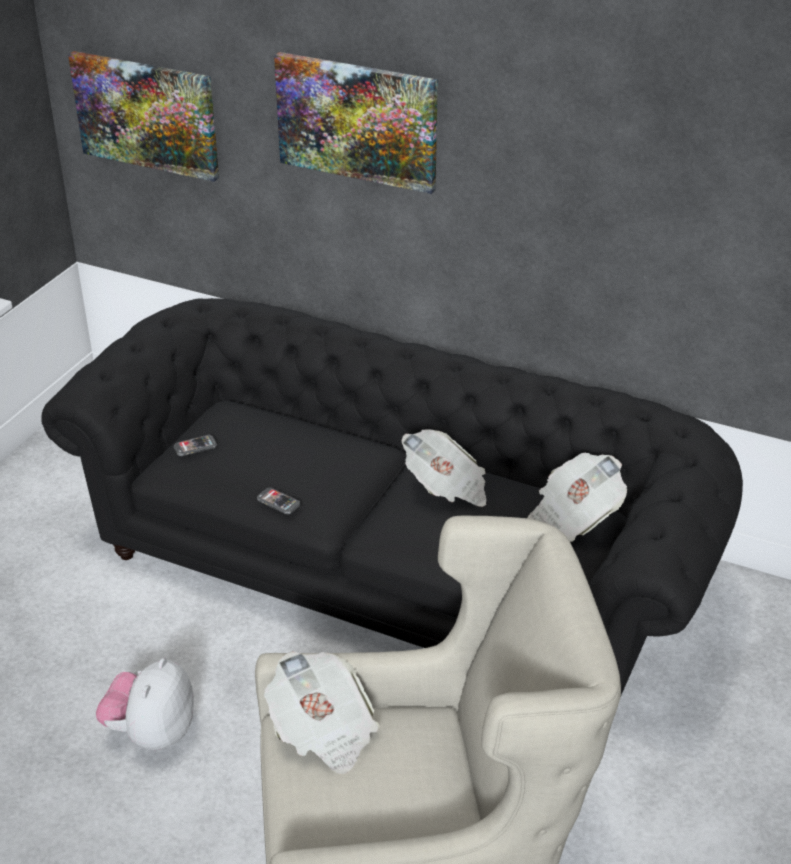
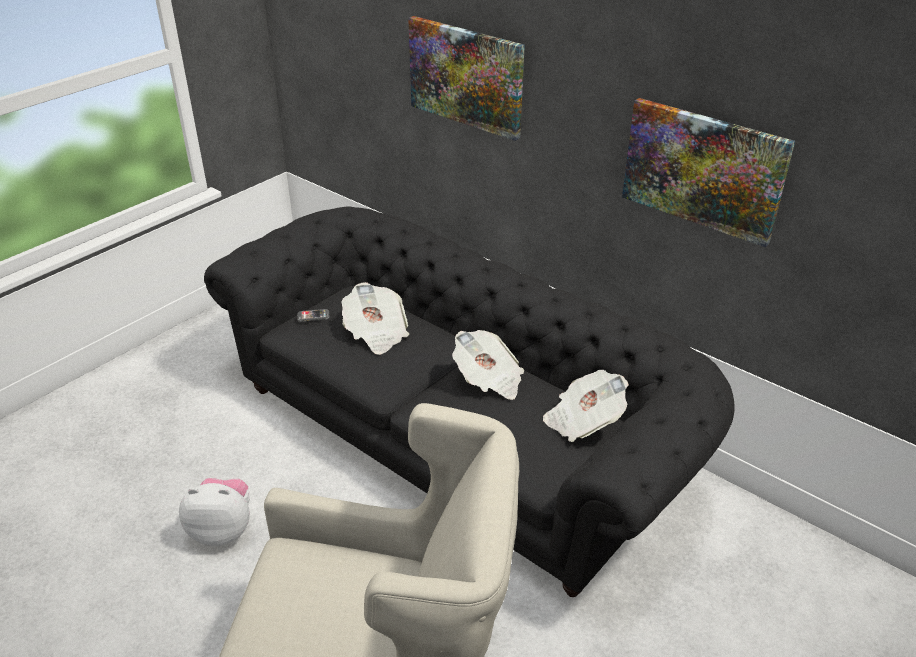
camera: 15 degrees right, 0 degrees up
(146, 114) = (327, 61): picture -> picture (703, 169)
(152, 733) = (223, 530): plush toy -> plush toy turned 60 degrees clockwise
(278, 502) = (355, 369): phone -> none
(323, 731) = (305, 561): newspaper -> newspaper (376, 333)

